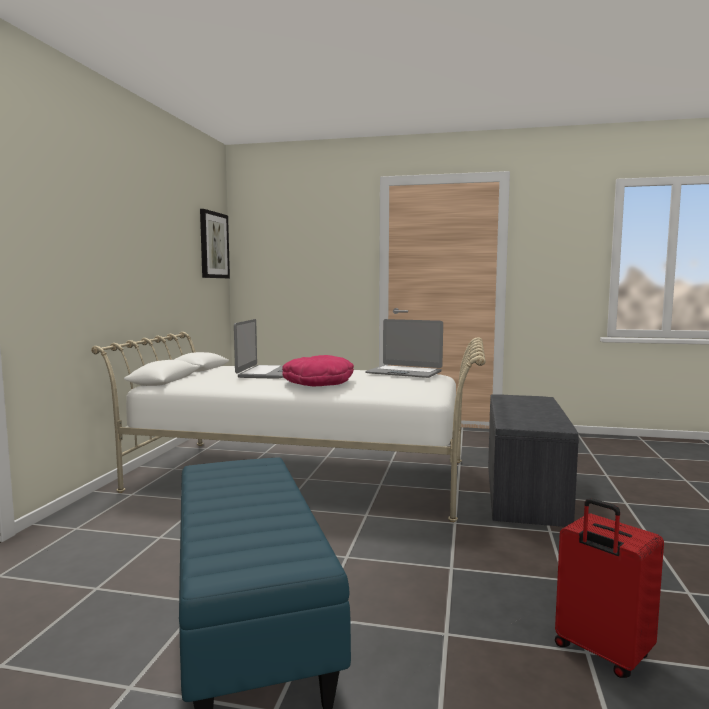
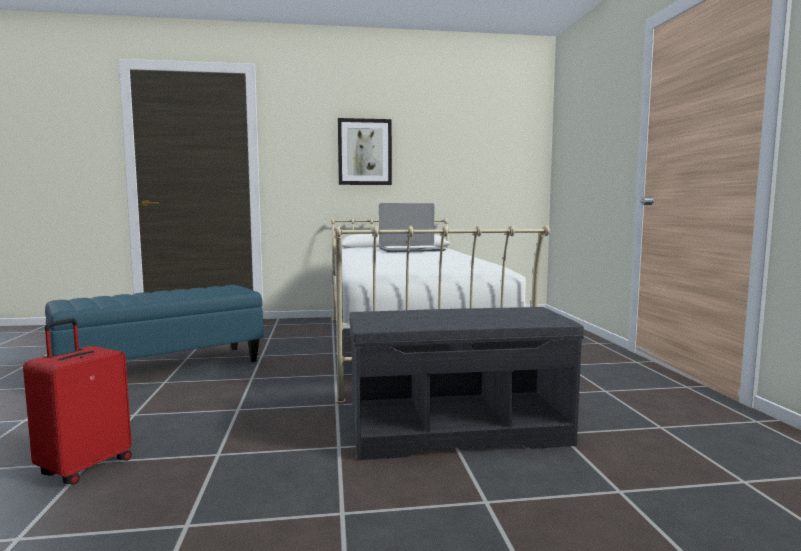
camera: 70 degrees right, 0 degrees up
(213, 245) = (517, 140): picture -> picture (364, 152)
(317, 382) = (380, 256): pink pillow -> none
(404, 373) = (470, 262): laptop -> none

